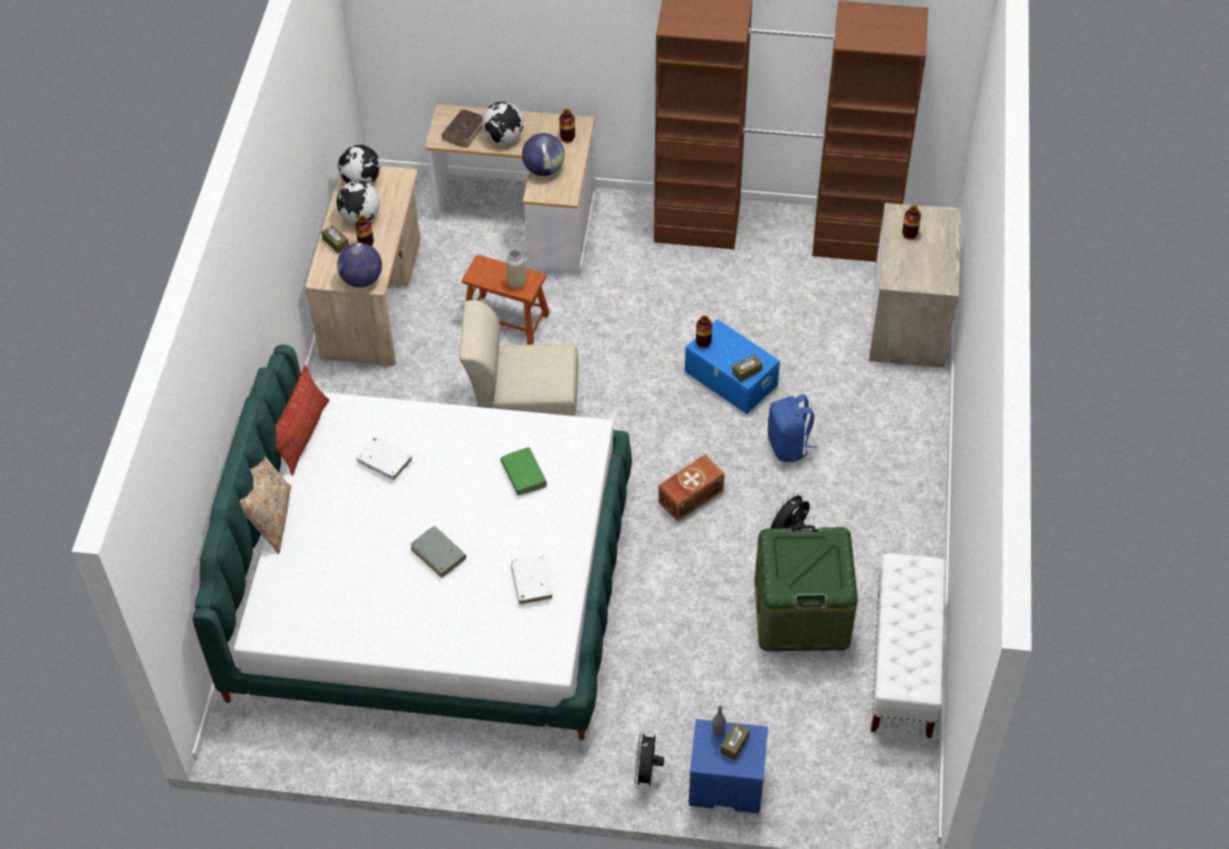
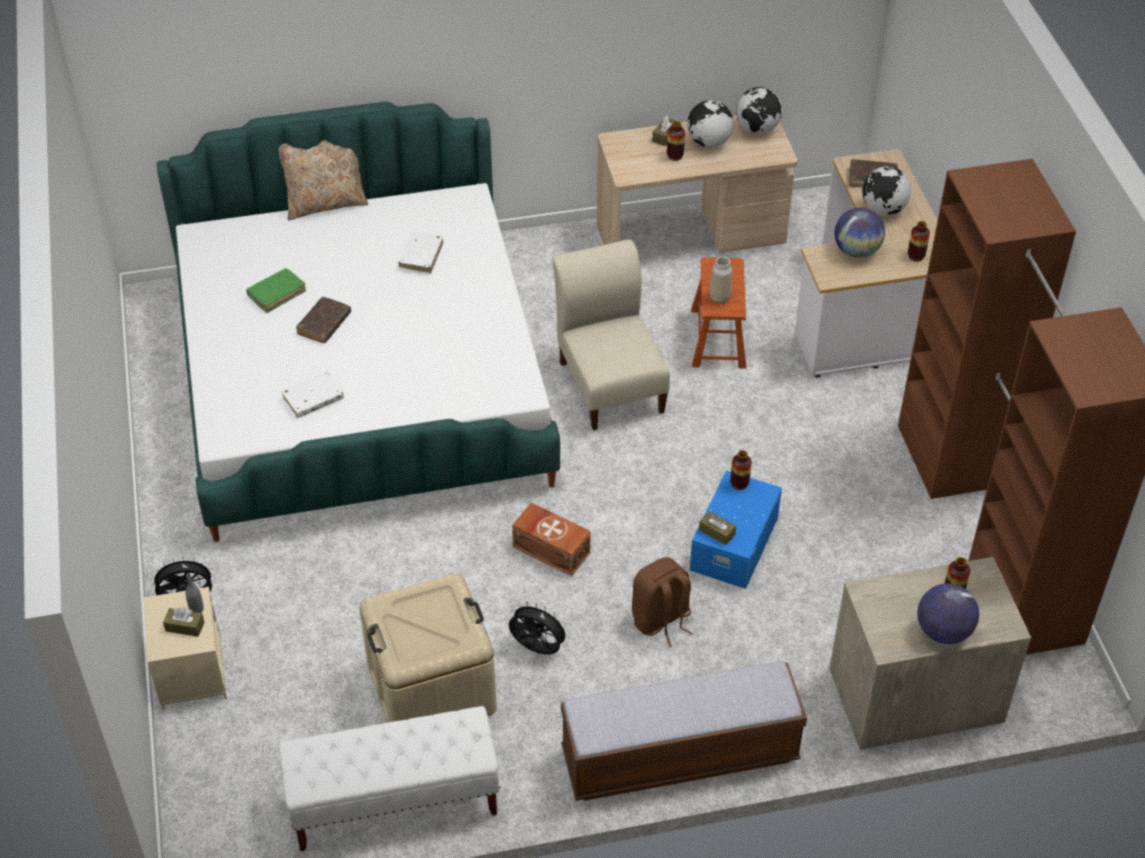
camera: 70 degrees right, 5 degrees down
(303, 435) = (431, 195): pillow -> none
(362, 280) = (626, 166): globe -> globe (943, 631)
(438, 555) = (324, 324): grey book -> brown book
(523, 475) = (446, 358): green book -> green book (277, 294)
(725, 785) = (190, 672): blue nightstand -> beige nightstand
(788, 446) = (661, 620): blue backpack -> brown backpack
(801, 613) = (431, 687): green storage box -> beige storage box
(917, 472) = (679, 756): none -> bench

